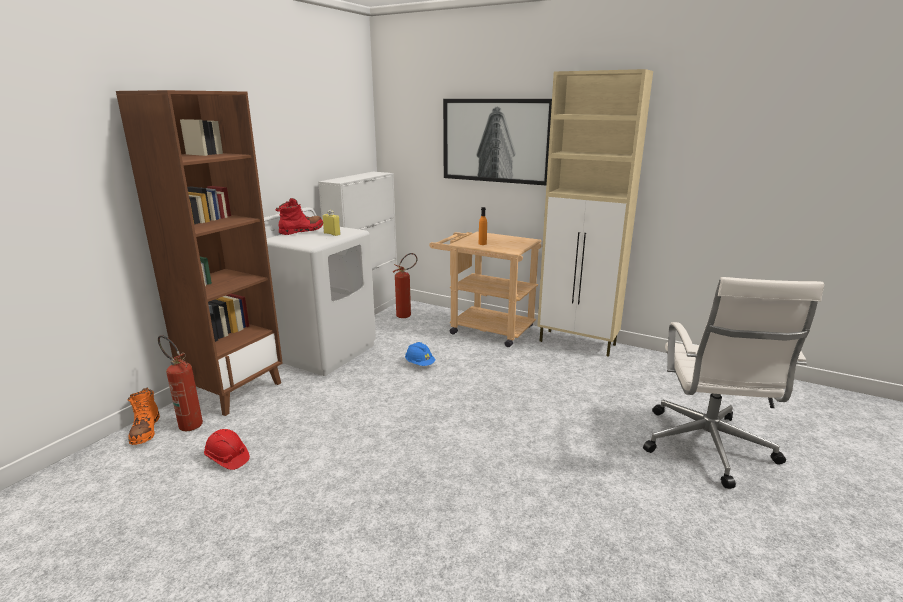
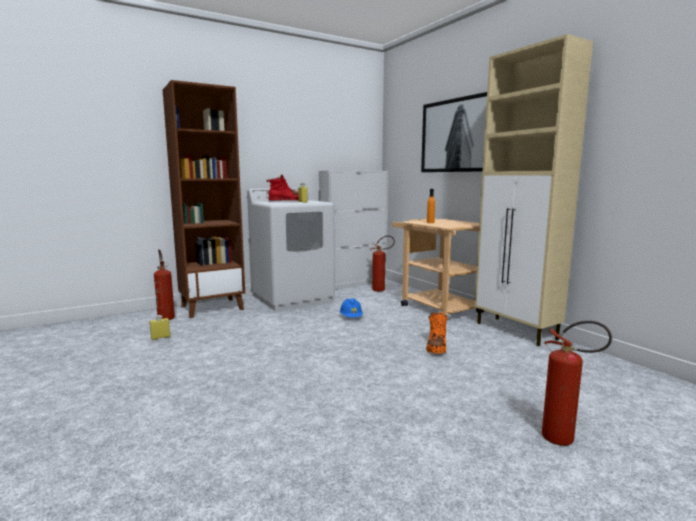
camera: 30 degrees right, 10 degrees down
(145, 431) = (142, 315): orange boot -> orange boot (436, 347)
(227, 458) = (160, 337): red hard hat -> yellow bottle
(707, 448) = (565, 440): white office chair -> fire extinguisher

